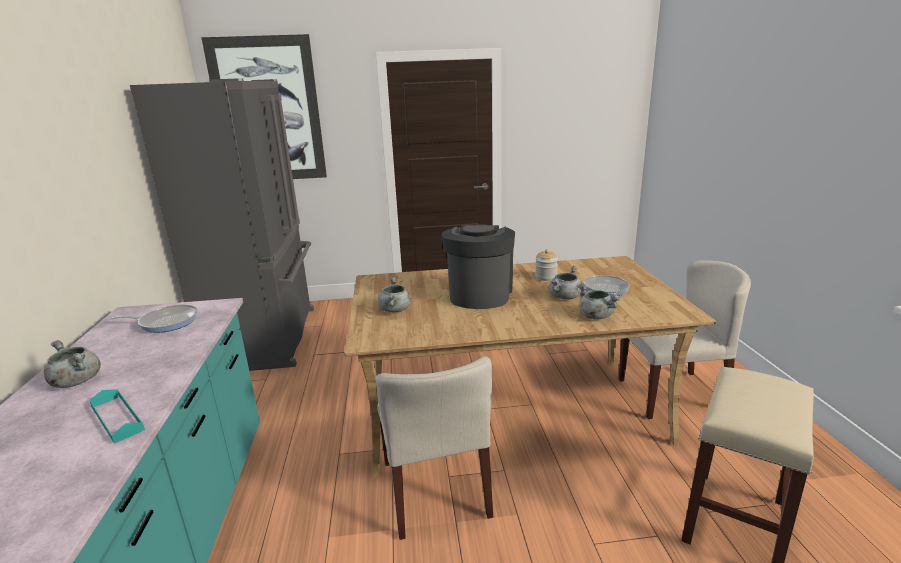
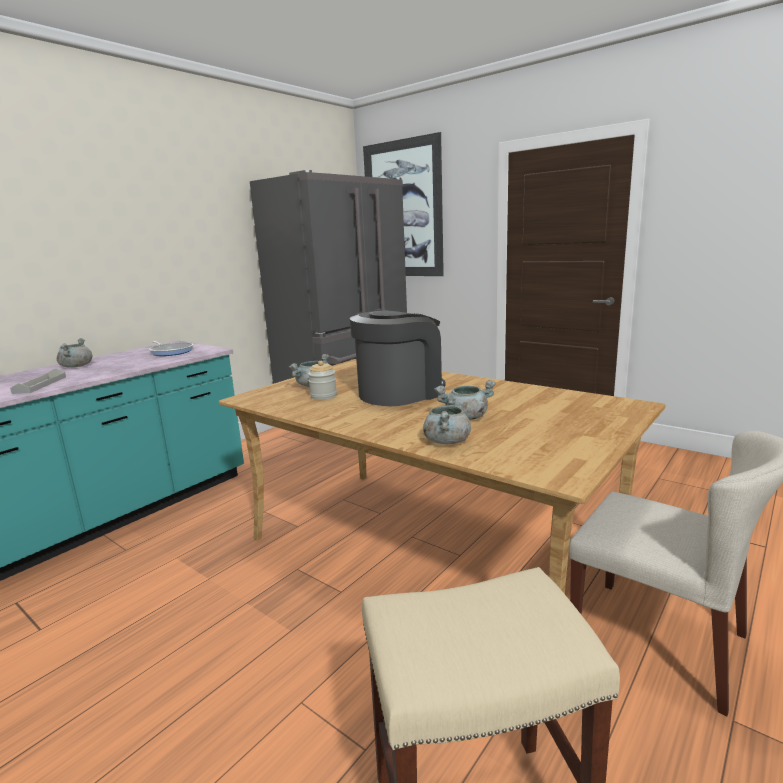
camera: 45 degrees right, 5 degrees down
(117, 418) = (40, 385): turquoise tray -> grey tray
(435, 489) = (274, 571): beige chair -> none
(546, 277) = (497, 397): jar -> jar (323, 396)
(606, 290) = (528, 425): frying pan -> none

